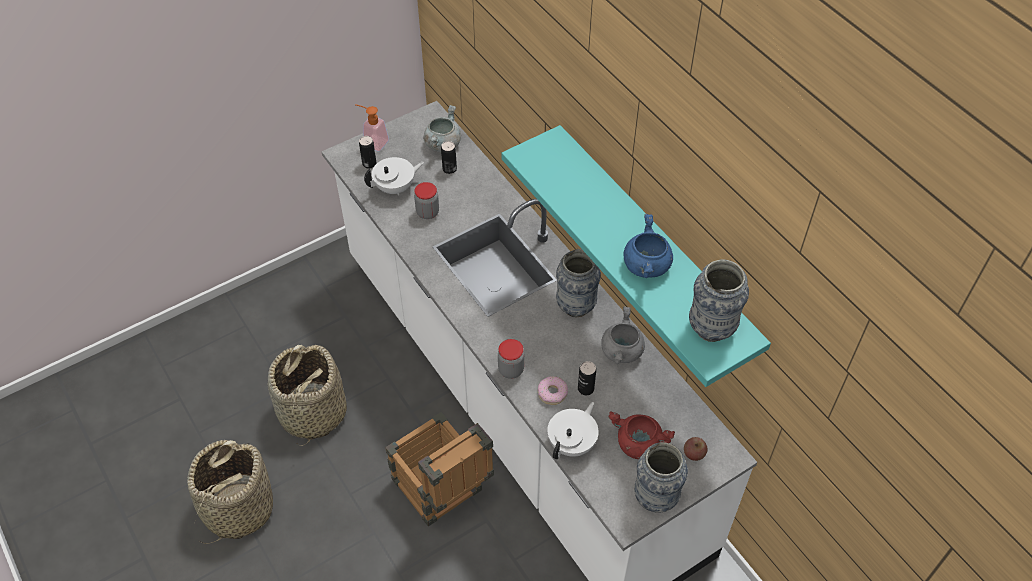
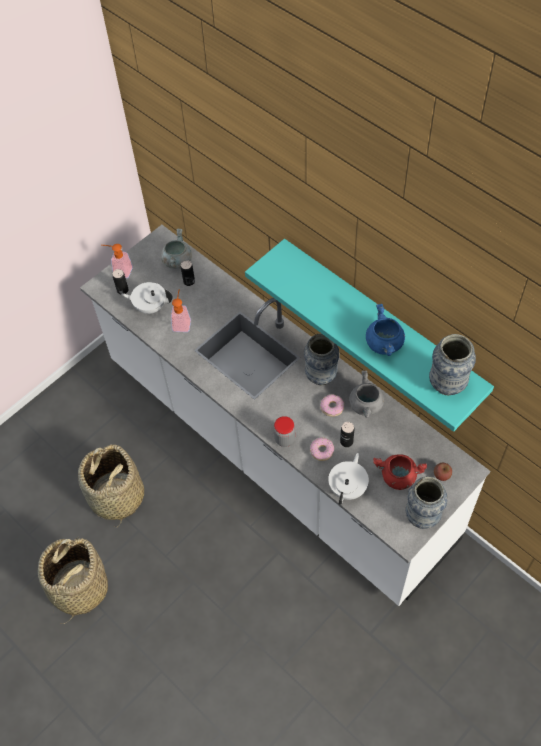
camera: 10 degrees left, 5 degrees up
(395, 188) = (150, 306): white teapot -> white teapot turned 135 degrees counterclockwise
(427, 212) = (182, 322): jar -> soap dispenser
(442, 493) = (238, 538): crate -> none
(579, 345) = (332, 407): none -> donut

